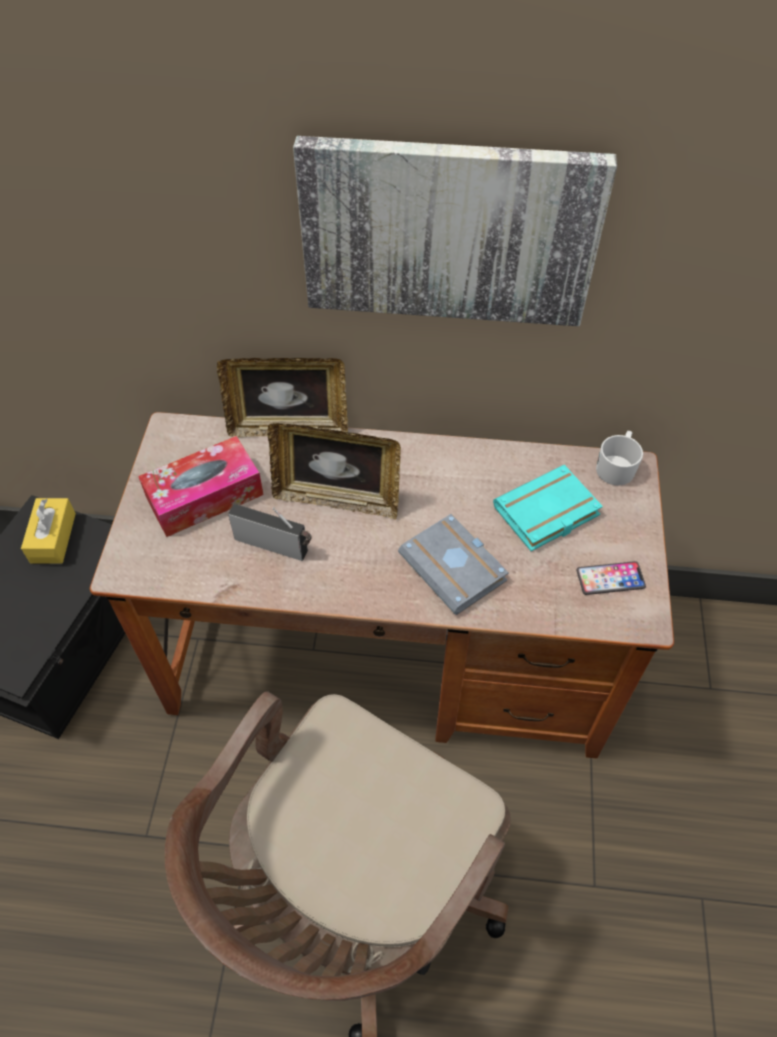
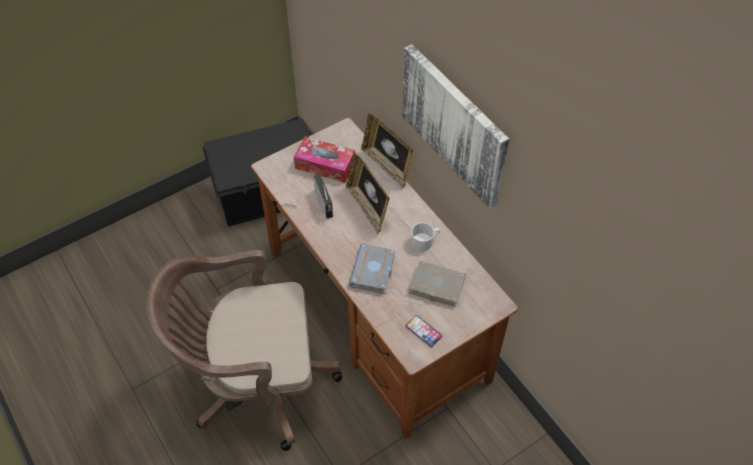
camera: 50 degrees right, 0 degrees up
(53, 538) = (290, 142): yellow tissue box -> none
(546, 514) = (435, 286): turquoise book -> grey book
(616, 466) = (492, 297): white mug -> white mug (425, 241)

